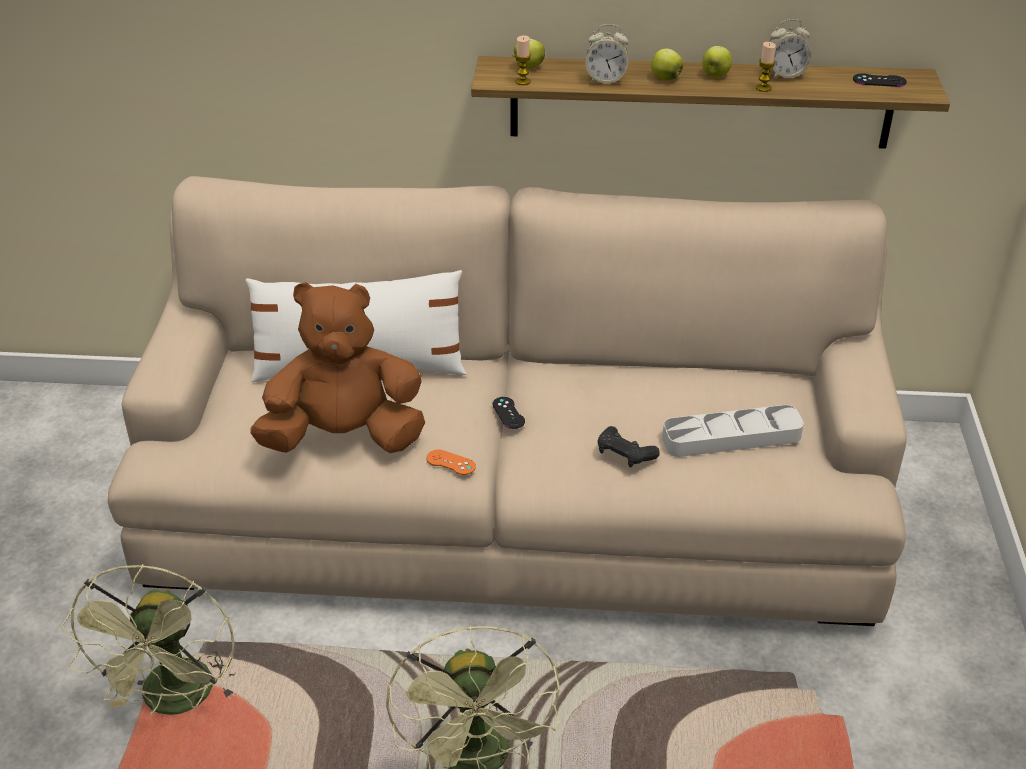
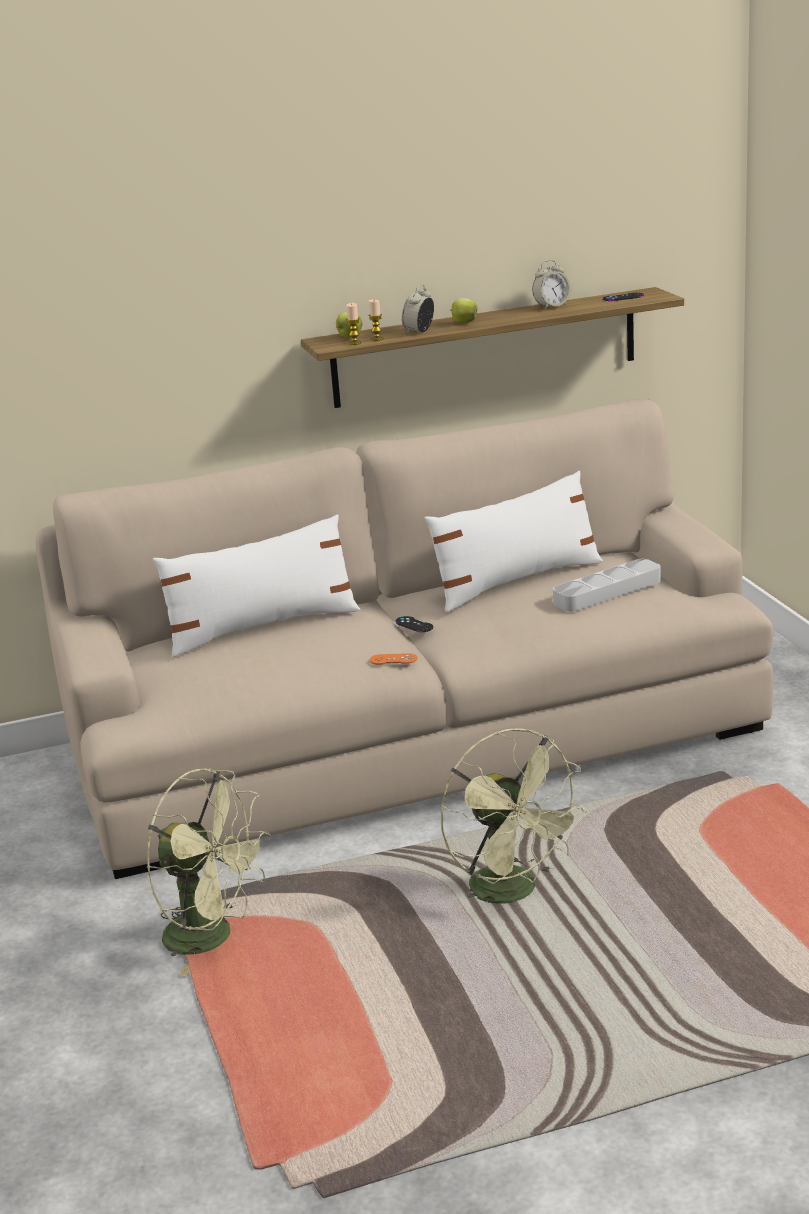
camera: 20 degrees left, 15 degrees down
(176, 702) = (212, 938): green fan -> green fan turned 45 degrees counterclockwise
(344, 437) = (289, 667): brown plush toy -> none
(605, 80) = (419, 331): alarm clock -> alarm clock turned 135 degrees clockwise
(625, 454) = (532, 620): black game controller -> none
(648, 386) = (517, 582): none -> white pillow
(715, 75) = (500, 315): apple -> none
(763, 88) = (543, 314): candle -> candle (377, 339)

